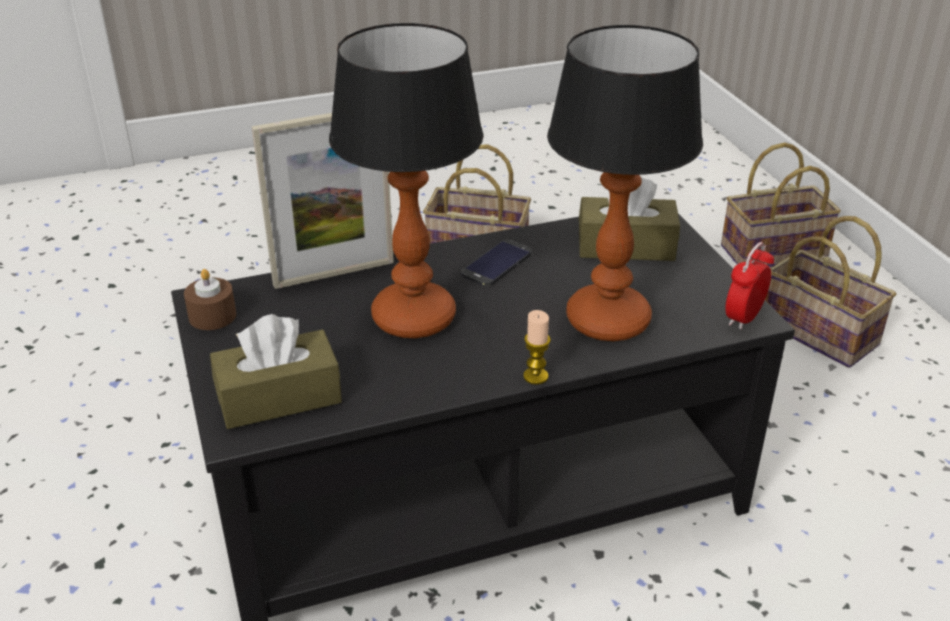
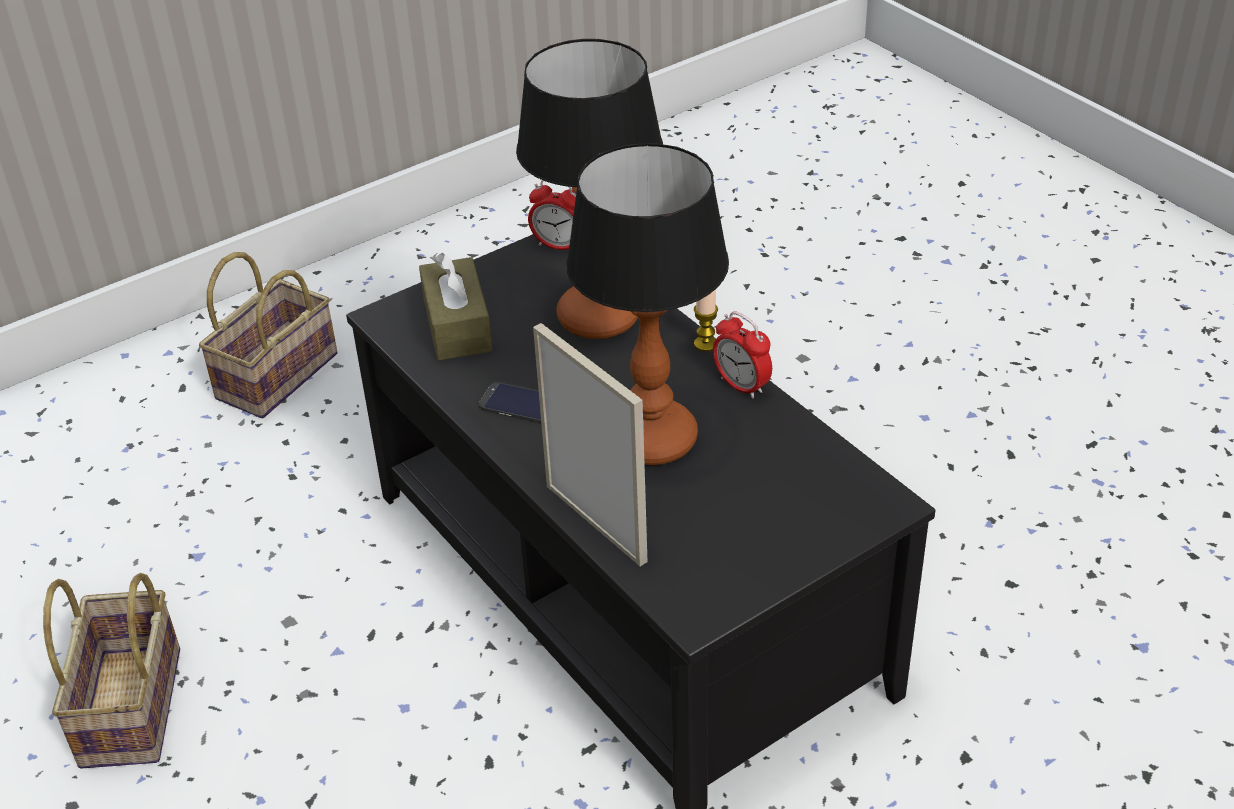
camera: 105 degrees left, 5 degrees up
(212, 316) = (722, 594): brown candle -> none
(279, 397) = (824, 492): brown tissue box -> none
(458, 384) = (741, 386): none -> alarm clock
(772, 253) = (108, 420): basket -> none

